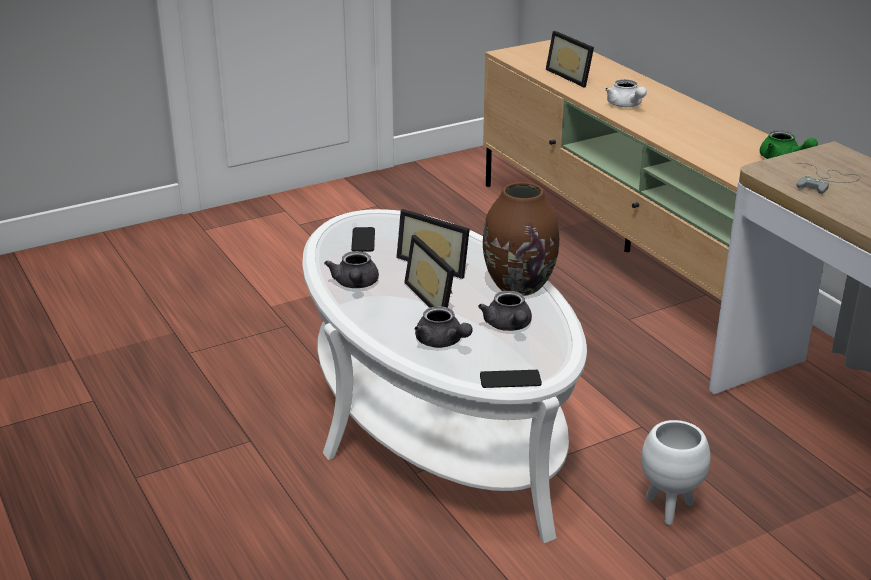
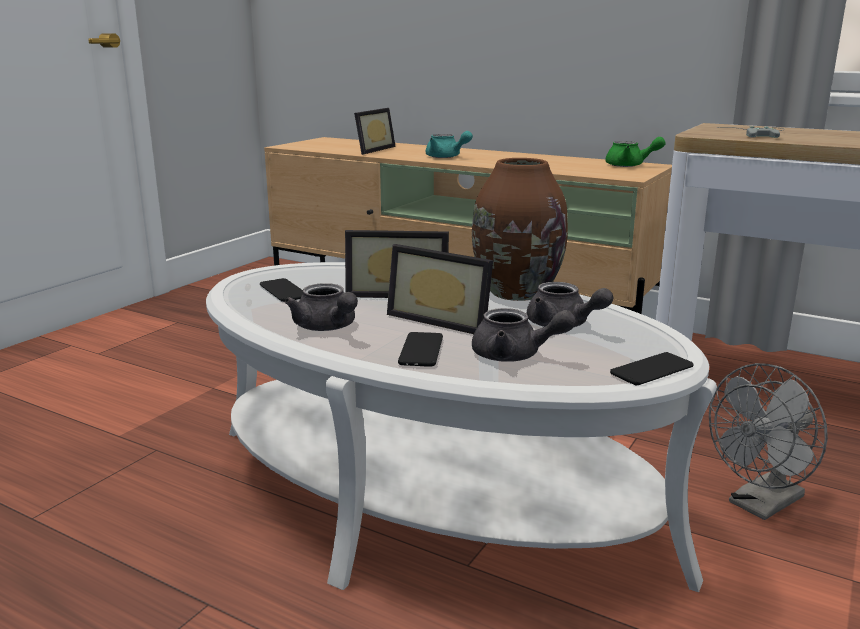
camera: 30 degrees left, 10 degrees down
(390, 320) = (421, 350): none -> phone
(573, 76) = (370, 150): picture frame -> picture frame turned 90 degrees counterclockwise
(626, 105) = (446, 157): white teapot -> turquoise teapot
(669, 509) = (760, 505): white planter -> grey fan

